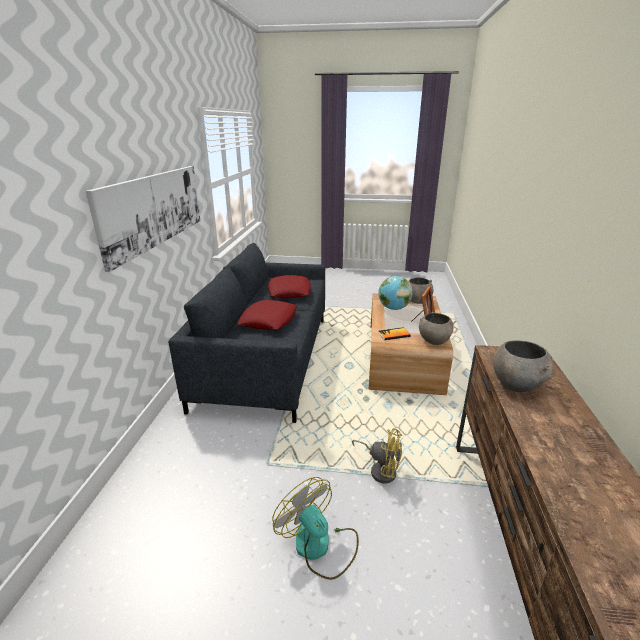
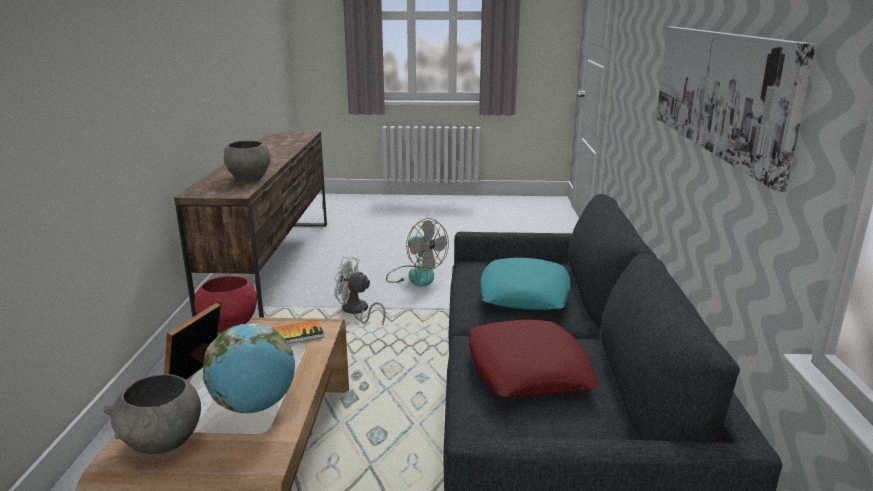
camera: 175 degrees right, 5 degrees down
(268, 320) = (525, 294): red pillow -> turquoise pillow
(380, 469) = (357, 312): yellow fan -> white fan
(434, 341) = (229, 326): grey bowl -> red bowl

